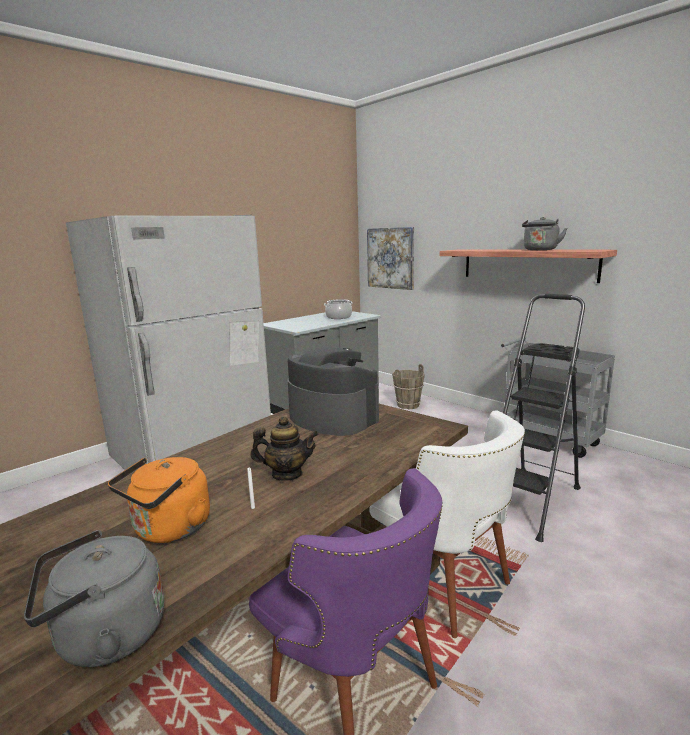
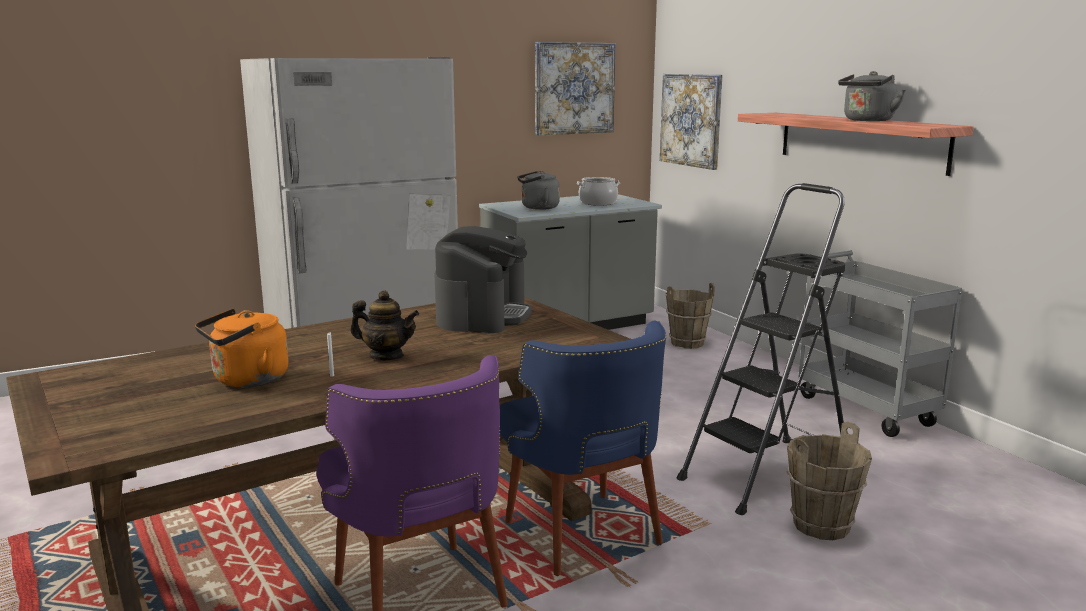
camera: 15 degrees right, 0 degrees up
(105, 637) = (159, 431): grey kettle -> grey kettle (537, 208)
(312, 240) = (574, 88): none -> picture
(332, 418) = (483, 315): coffee machine -> coffee machine turned 45 degrees clockwise
(444, 585) = (581, 533): white chair -> blue chair
(599, 540) = (822, 526): none -> brown bucket

